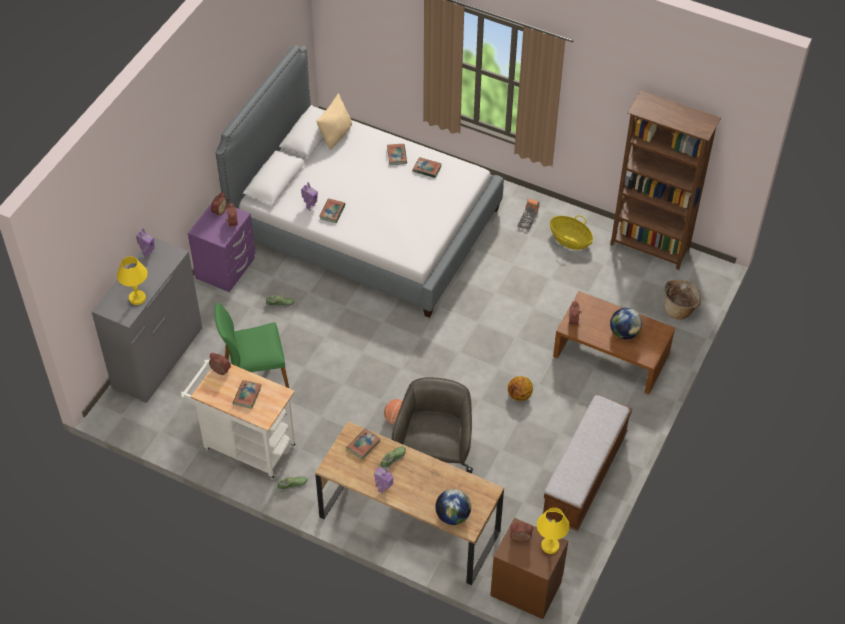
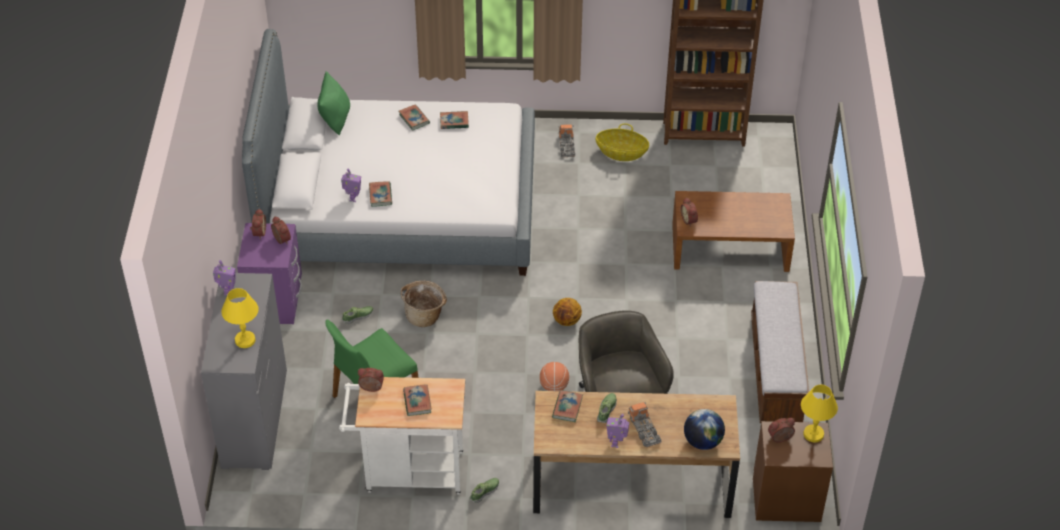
camera: 25 degrees left, 5 degrees down
(336, 134) = (335, 119): beige pillow -> green pillow
(412, 487) = (644, 430): none -> toy truck
(519, 395) = (664, 318): basketball -> basketball (567, 321)
(624, 333) = (745, 215): globe -> none
(679, 310) = (769, 183): basket -> basket (425, 316)

